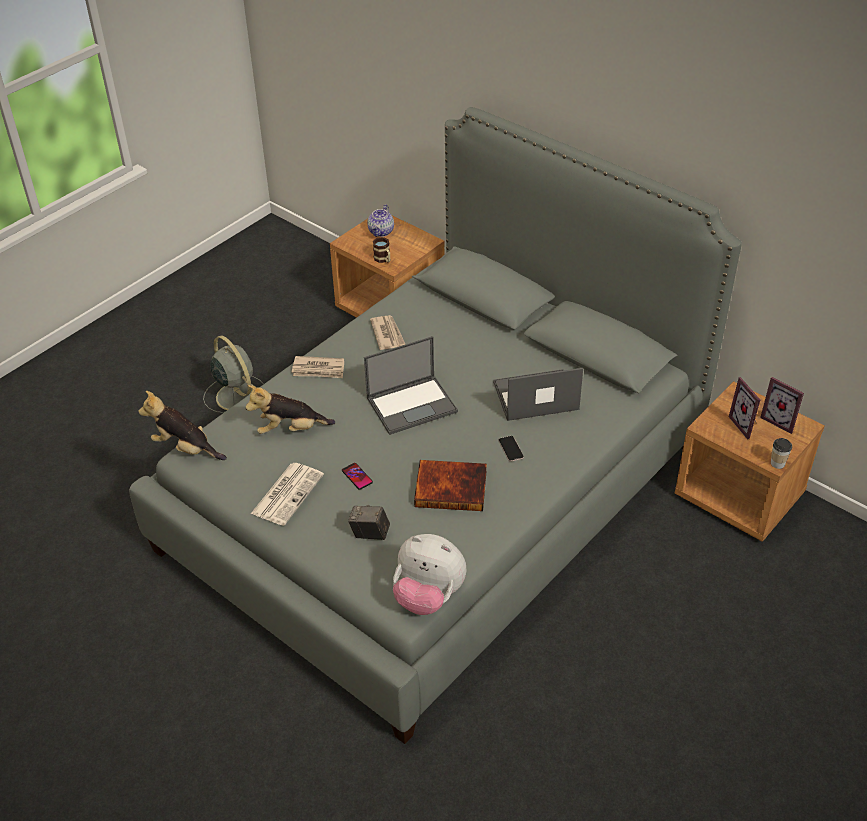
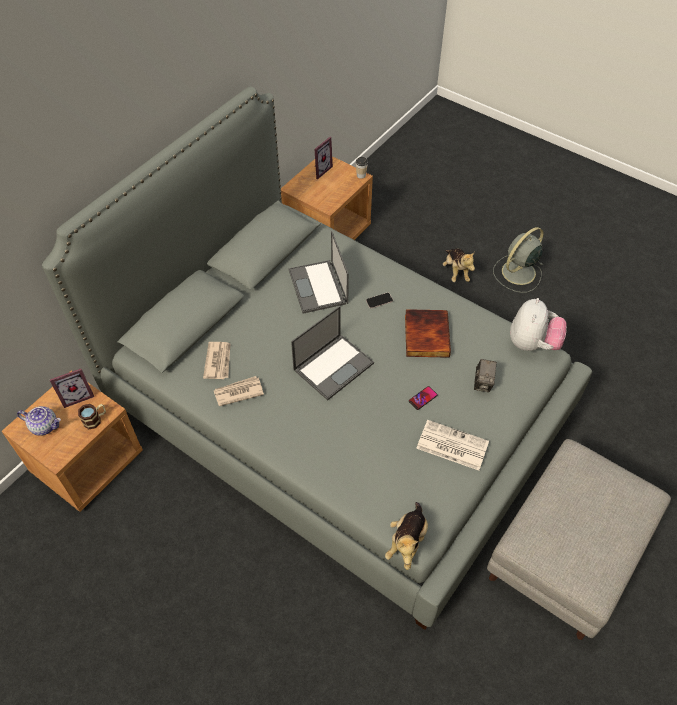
camera: 95 degrees left, 10 degrees up
(205, 700) = (566, 550): none -> grey ottoman
(236, 395) = (210, 594): grey fan -> grey fan (517, 273)
(290, 429) = (374, 454): plush toy -> plush toy (456, 271)
(318, 369) = (289, 443): newspaper -> newspaper (218, 361)
(412, 404) = (334, 366): laptop -> laptop turned 75 degrees clockwise
(746, 425) = (325, 186): picture frame -> picture frame (77, 395)

